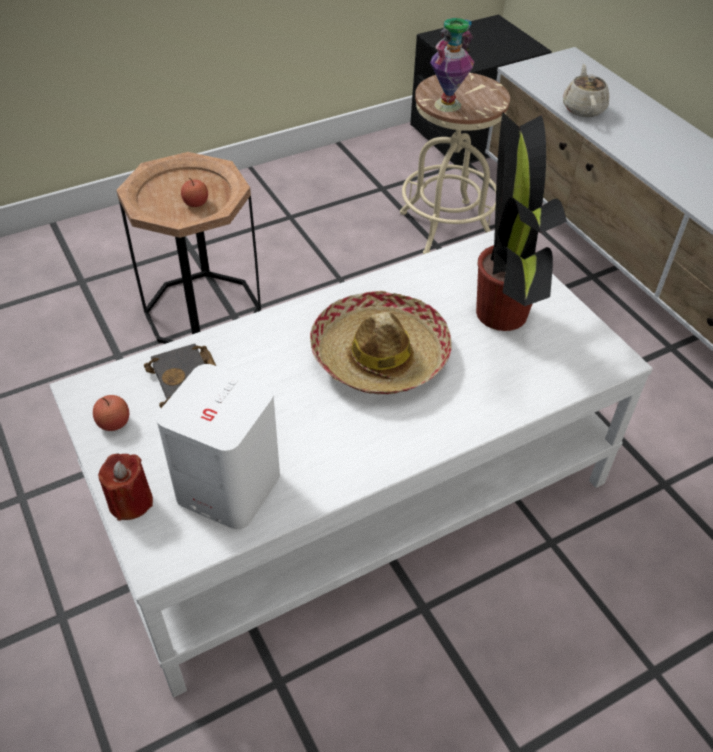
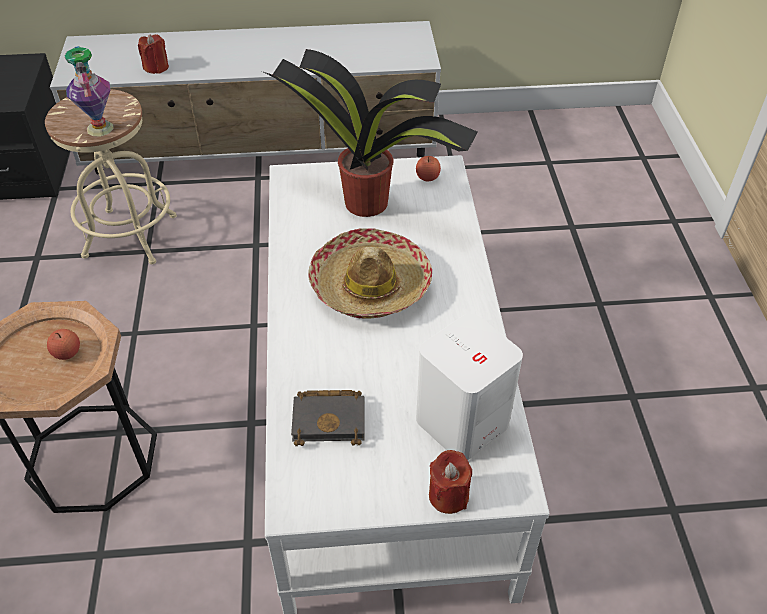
camera: 65 degrees left, 0 degrees up
(114, 423) = (349, 489): apple -> apple (427, 177)
(583, 108) = (156, 67): beige teapot -> red candle

